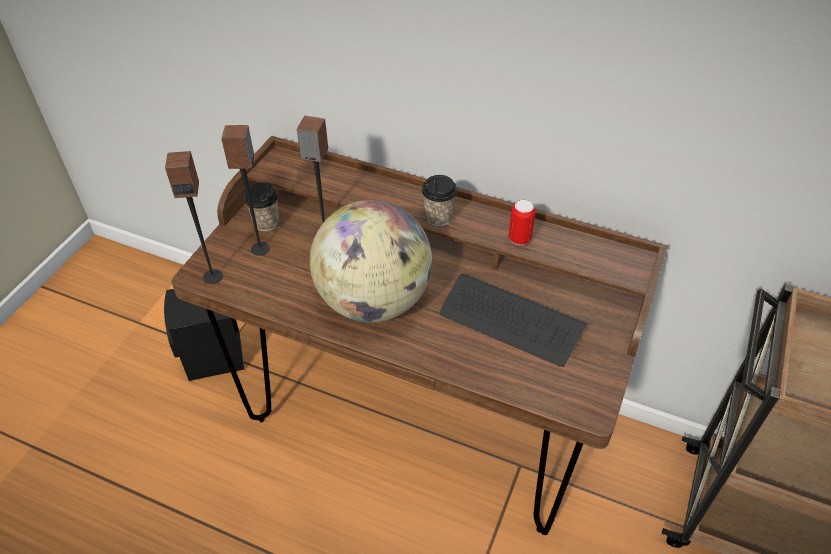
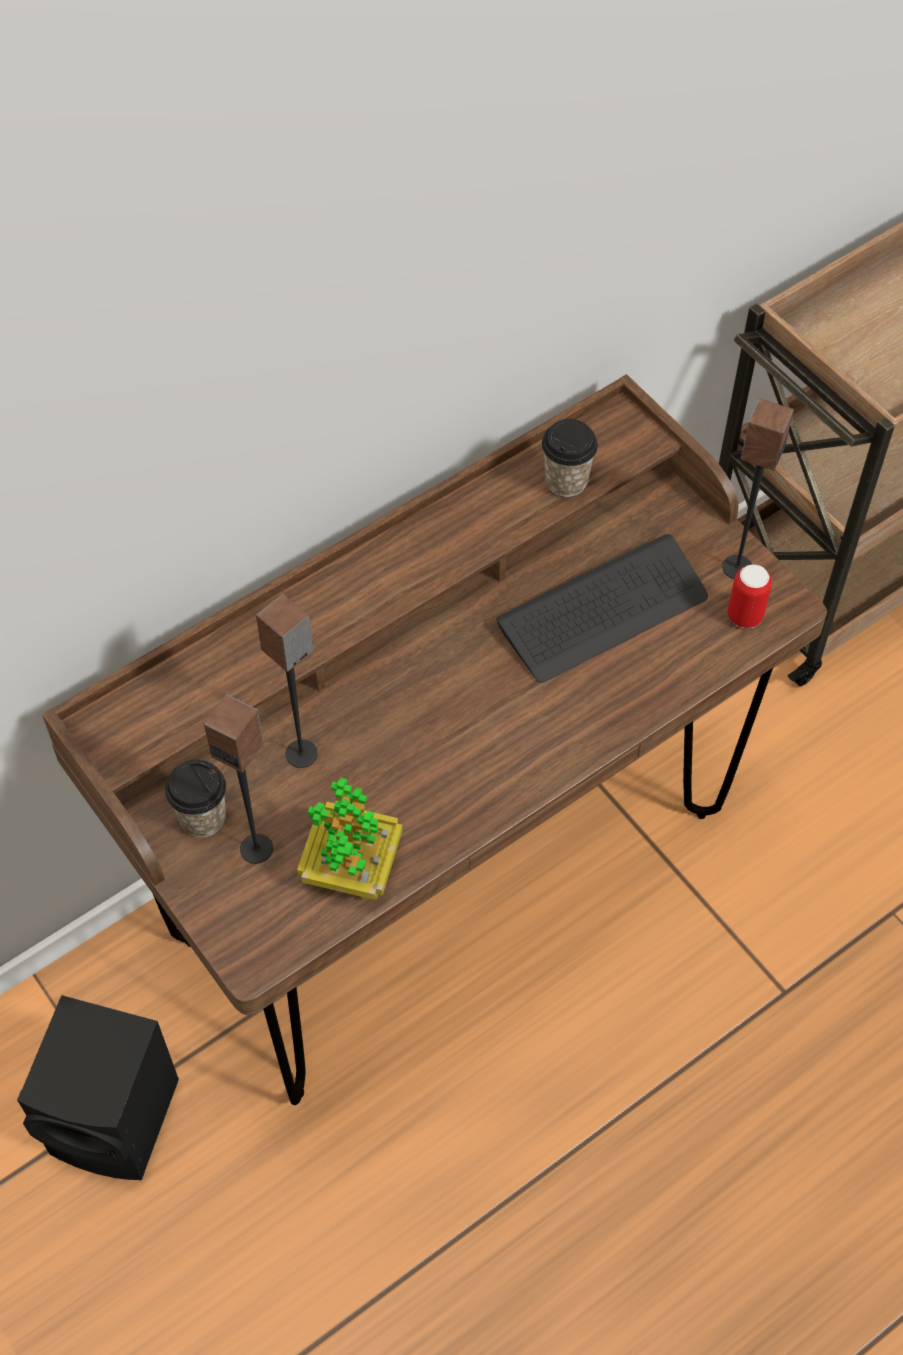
camera: 60 degrees left, 10 degrees up
(213, 276) = (272, 936): speaker -> speaker (736, 567)
(271, 288) = (352, 866): none -> potted plant
(374, 301) = (465, 747): globe -> none
(438, 217) = (397, 585): cup -> cup (566, 481)
(519, 239) = (504, 517): can -> can (744, 616)

